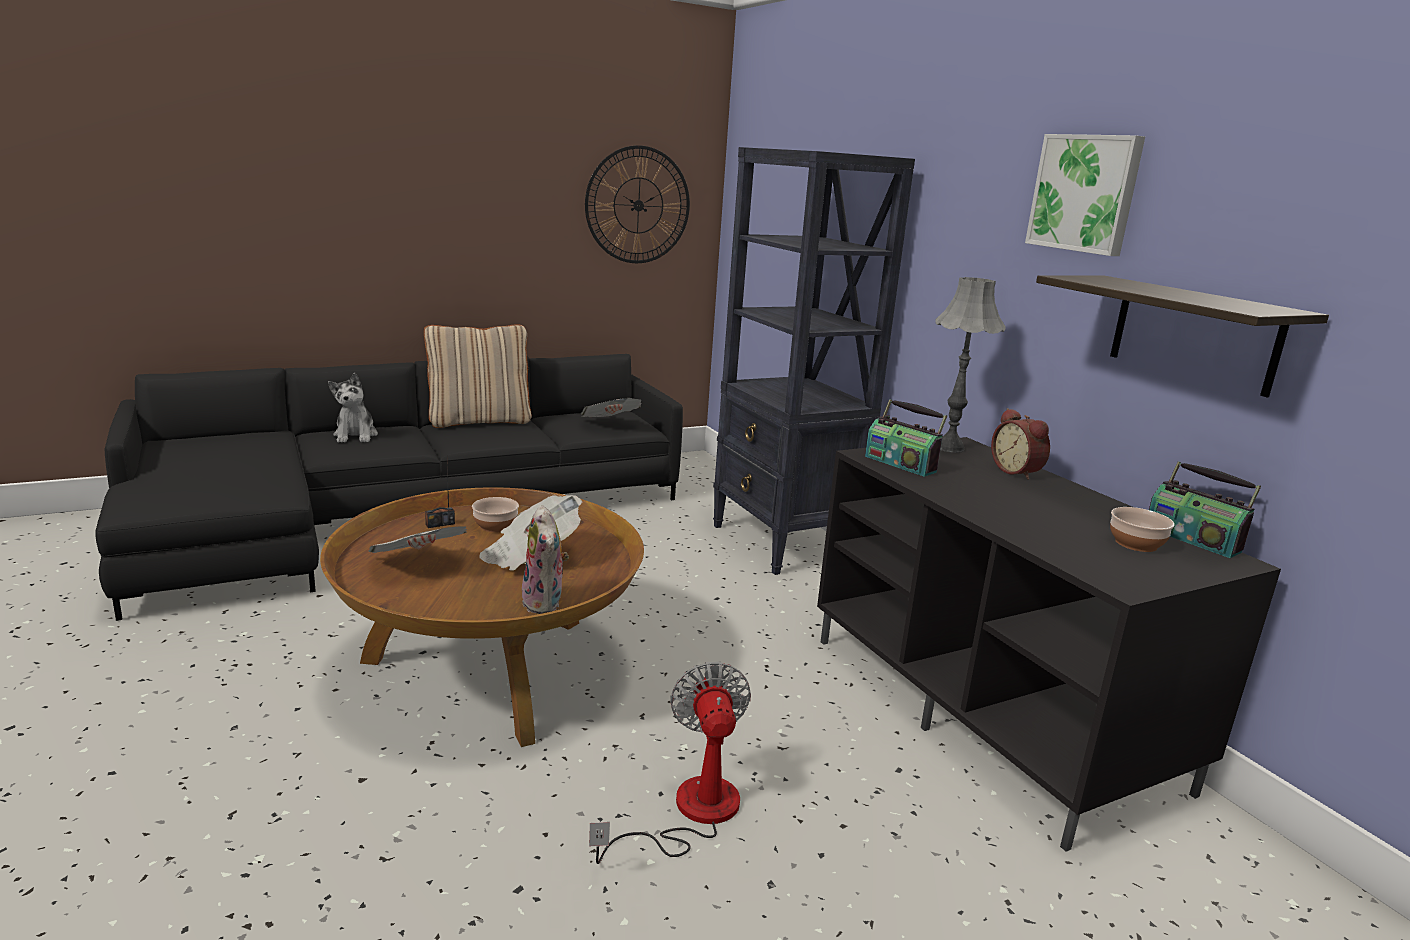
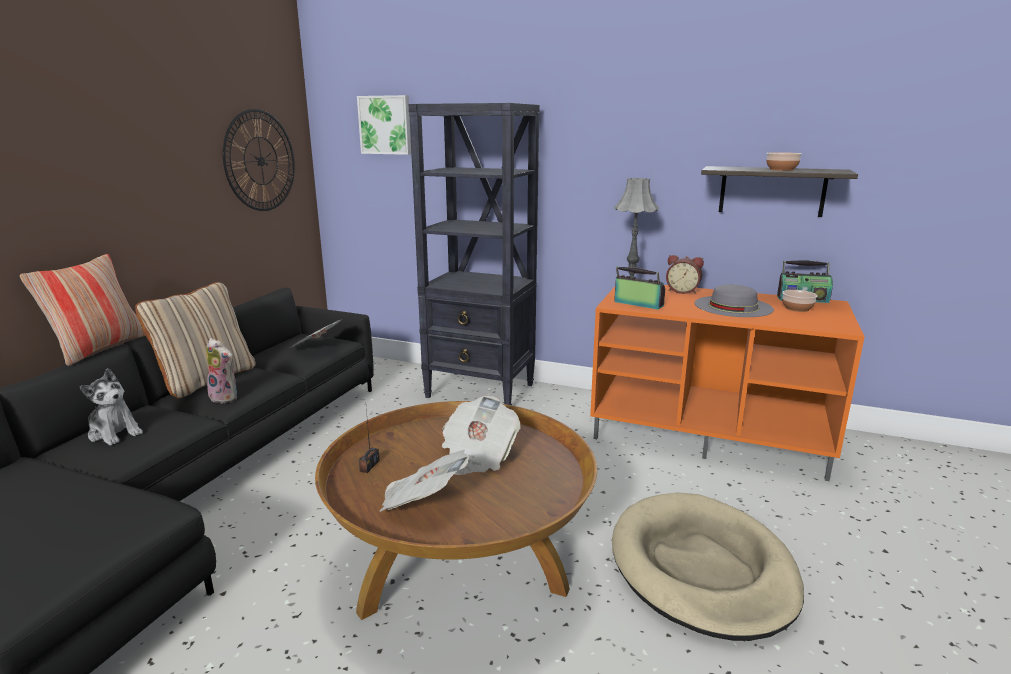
camera: 40 degrees left, 0 degrees up
(392, 360) = (99, 348): none -> pillow
(495, 526) = (410, 448): bowl -> bowl (782, 169)
(545, 603) = (554, 479): plush toy -> plush toy (226, 397)
(690, 813) = (701, 568): fan -> beige dog bed
(901, 464) = (638, 304): radio -> radio turned 150 degrees counterclockwise
(992, 711) = (710, 434): black tv stand -> orange tv stand
(1034, 508) = (733, 306): none -> grey hat
(1085, 193) = (684, 118): picture -> picture (386, 125)

